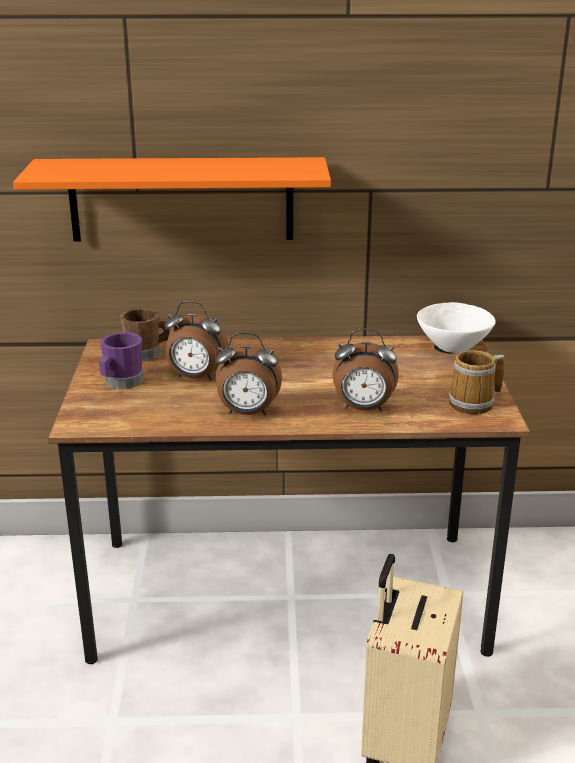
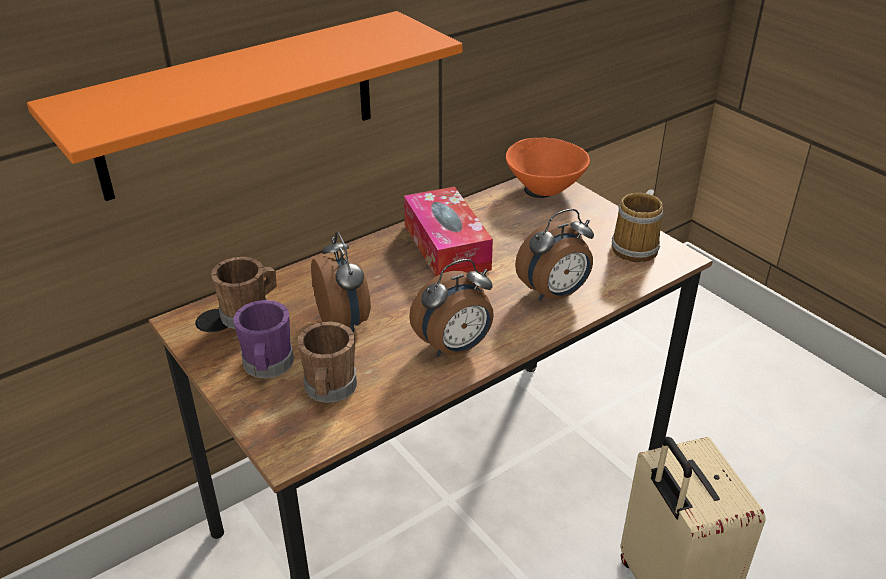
camera: 35 degrees left, 10 degrees up
(140, 406) = (329, 390): none -> brown mug
(195, 377) = (344, 323): alarm clock -> alarm clock turned 90 degrees counterclockwise
(324, 359) = (446, 247): none -> tissue box
(454, 346) = (544, 187): white bowl -> orange bowl

